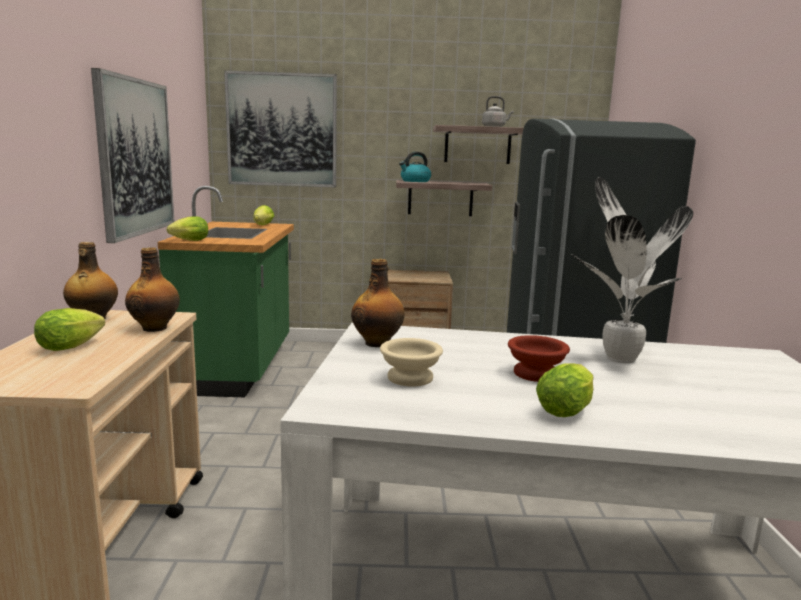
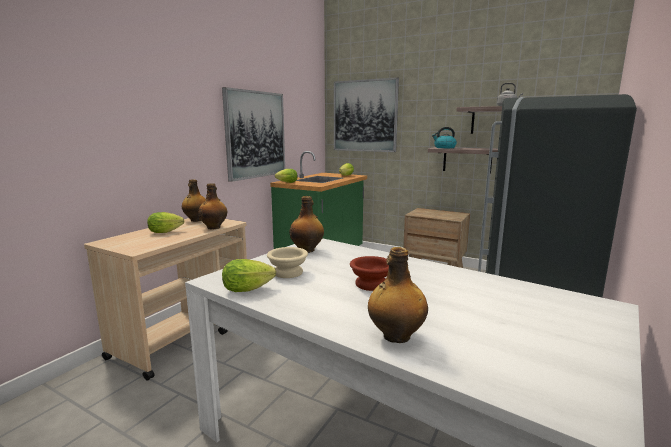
camera: 30 degrees right, 0 degrees up
(567, 409) = (348, 310): lettuce -> lettuce (250, 289)
(618, 357) = (457, 284): potted plant -> none
(661, 426) = (395, 336): none -> bottle

